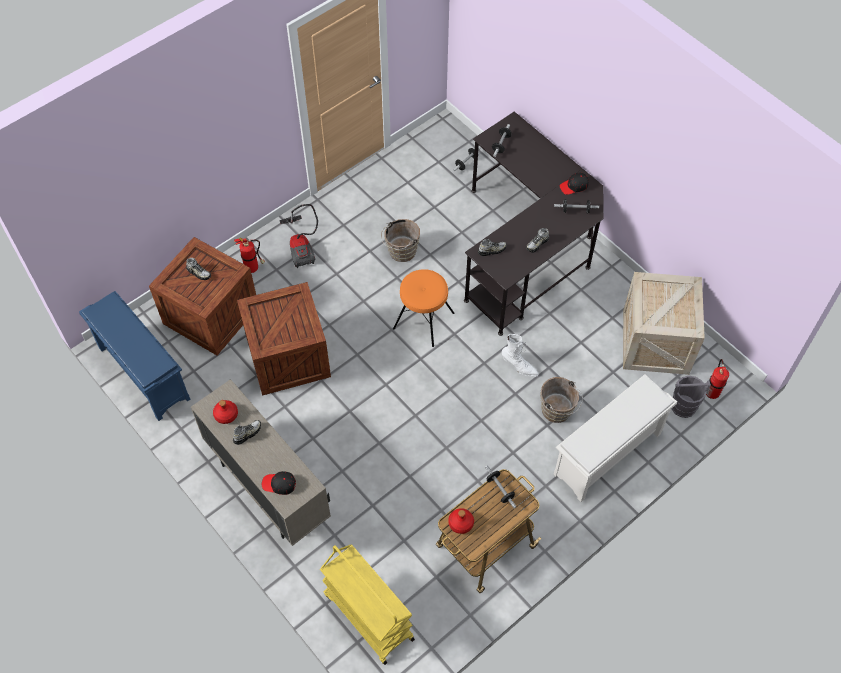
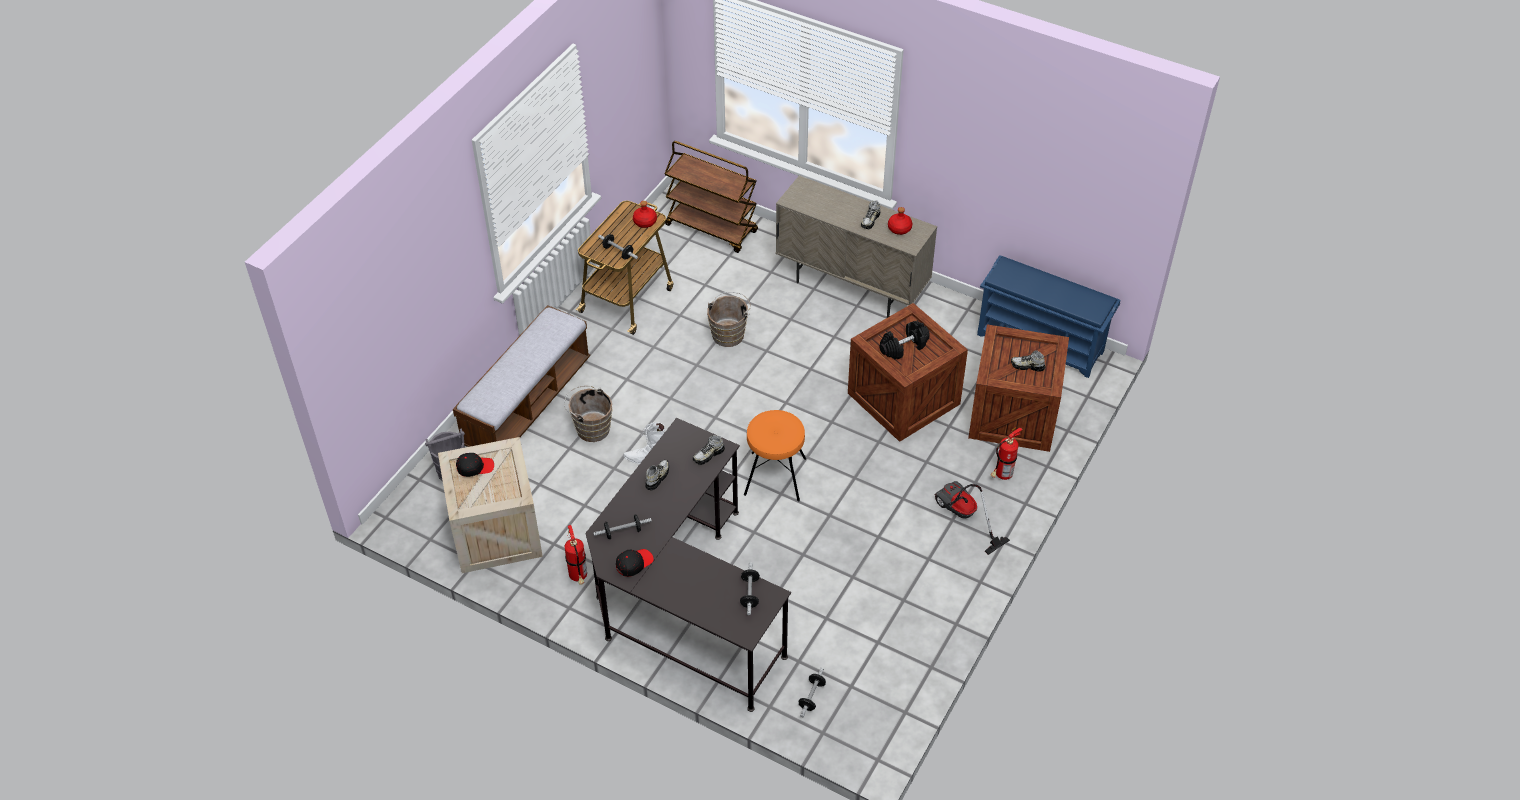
camera: 160 degrees right, 10 degrees down
(279, 484) = (818, 194): black cap -> black cap (475, 467)
(286, 321) = (904, 347): none -> black dumbbell
(368, 616) = (712, 228): yellow cart -> brown cart
(400, 252) = (840, 546): brown bucket -> brown bucket (729, 333)
(607, 455) = (527, 403): white shoe rack -> bench
(711, 392) = (421, 495): fire extinguisher -> fire extinguisher (578, 578)

